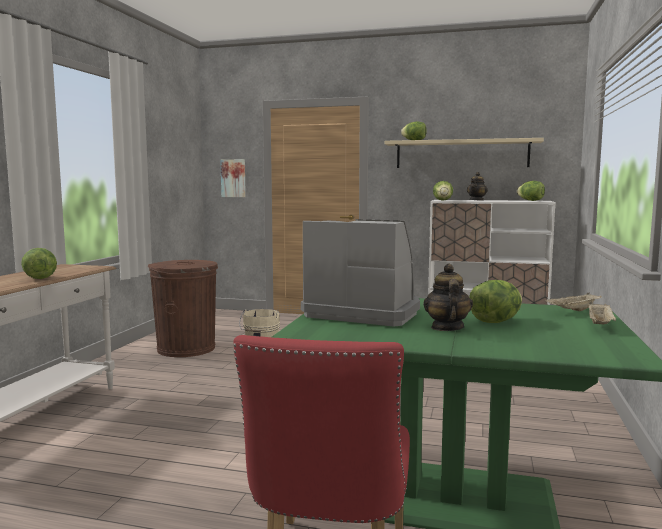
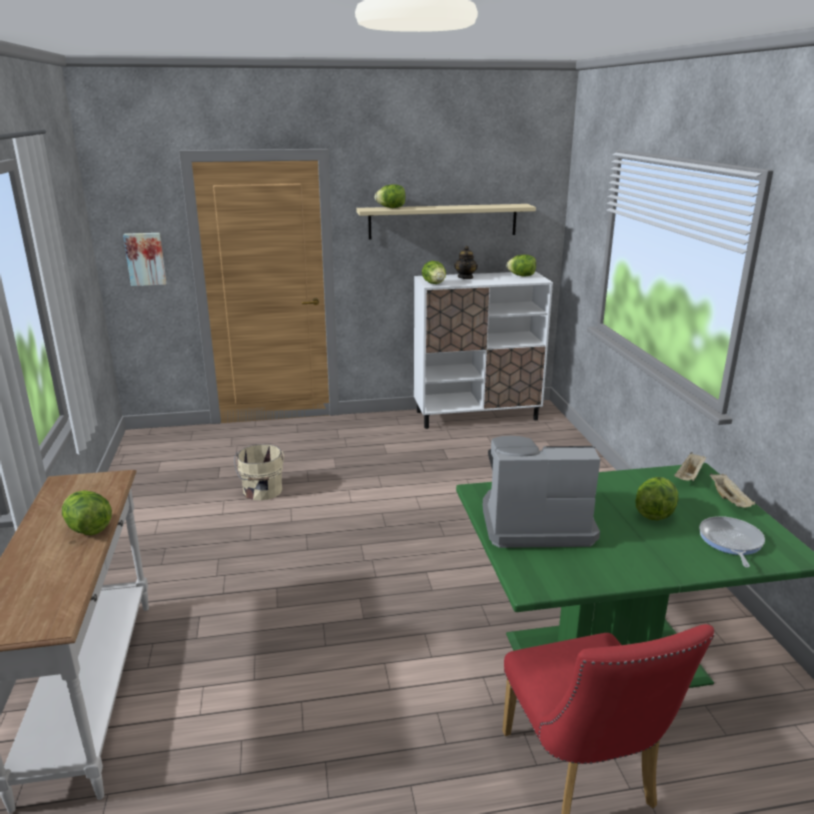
camera: 25 degrees left, 15 degrees up
(186, 348) = (174, 515): brown trash can -> none
(446, 328) = (631, 537): teapot -> none
(557, 342) = (730, 542): none -> frying pan

